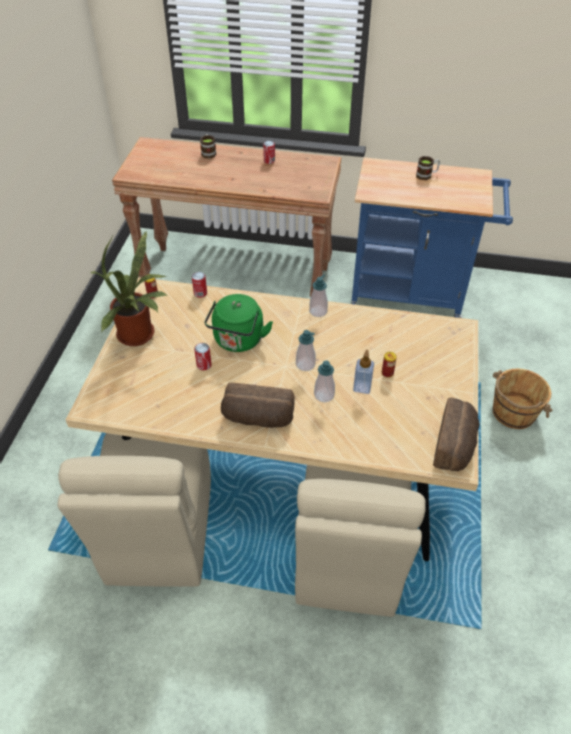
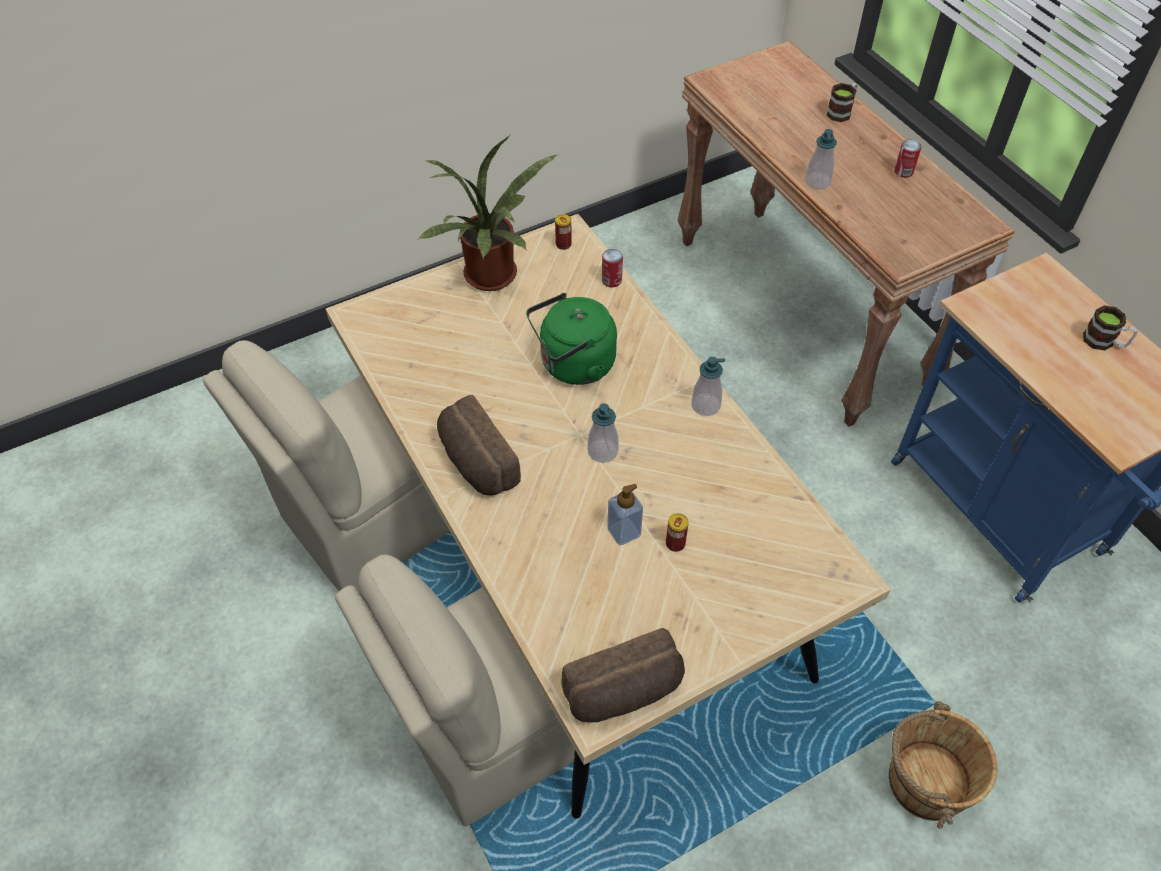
camera: 50 degrees right, 5 degrees up
(204, 365) = (506, 361): can -> none
(324, 395) = (572, 501): soap dispenser -> soap dispenser (817, 181)

